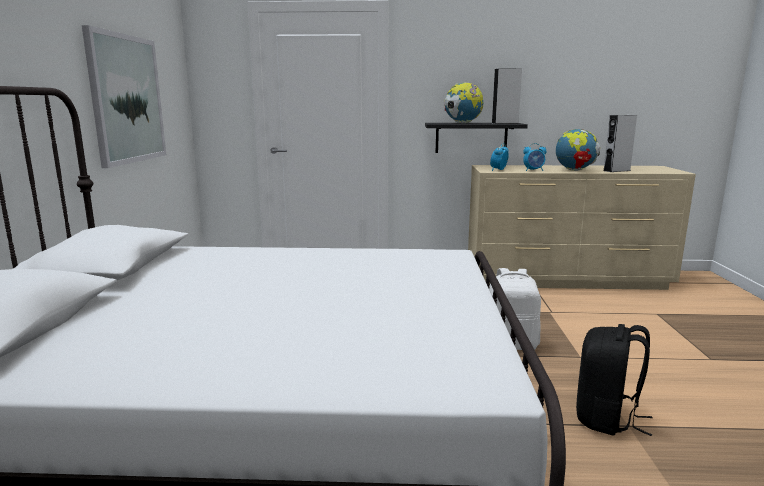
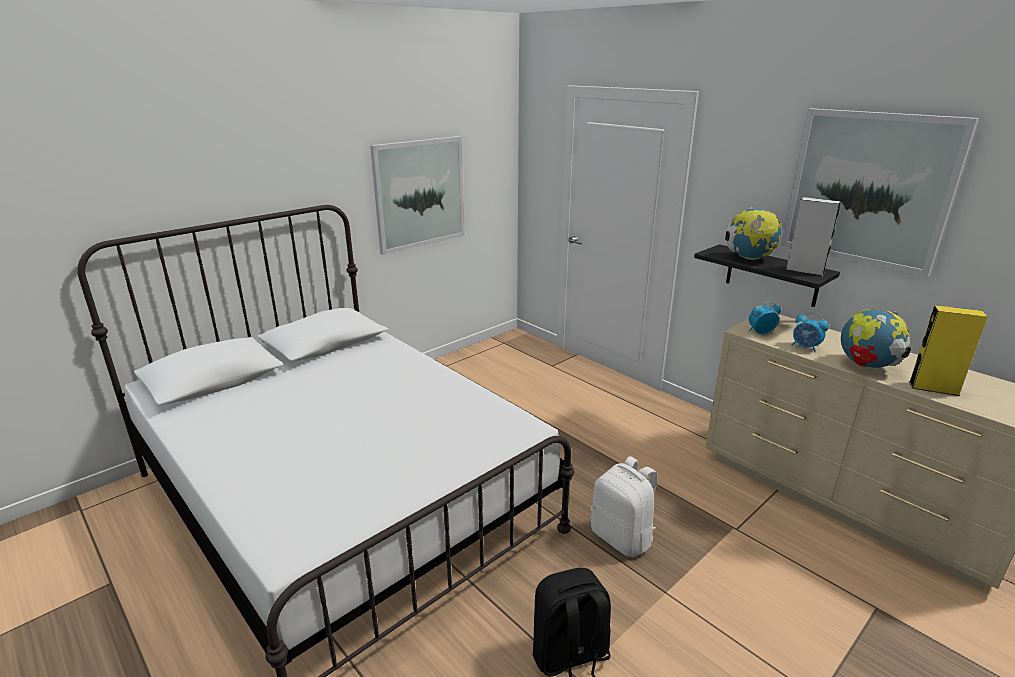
camera: 45 degrees right, 10 degrees up
(528, 61) = (868, 189): none -> picture
(616, 170) = (933, 388): grey speaker -> yellow speaker

